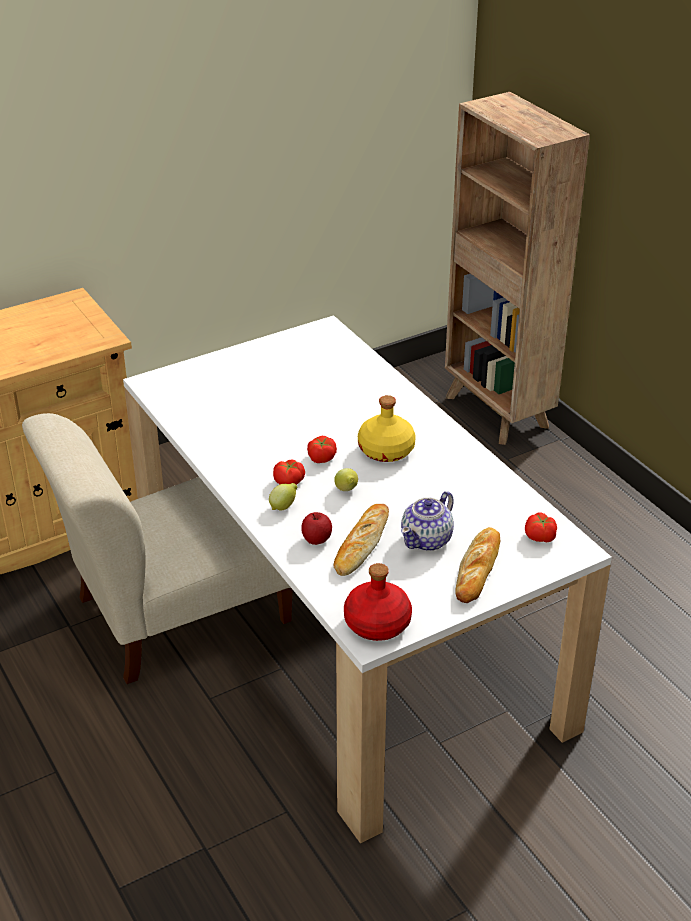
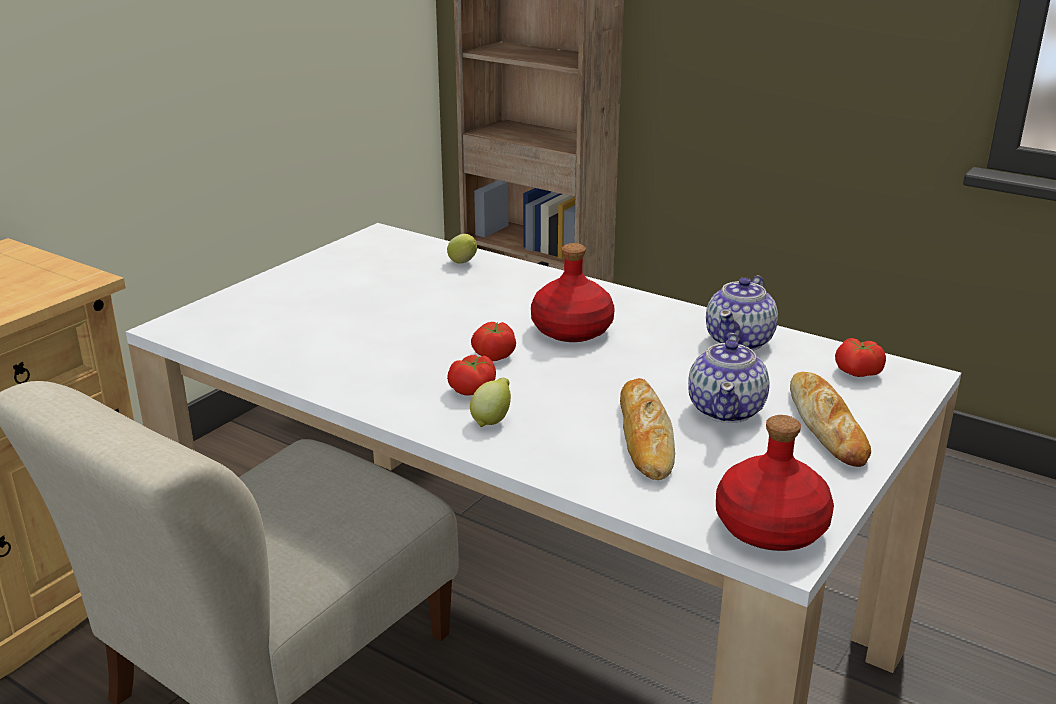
camera: 25 degrees left, 10 degrees down
(316, 539) = (576, 446): apple -> none
(346, 490) = (563, 382): lemon -> lemon (463, 263)
(386, 450) = (572, 330): yellow bottle -> red bottle
(487, 489) = (740, 341): none -> teapot

